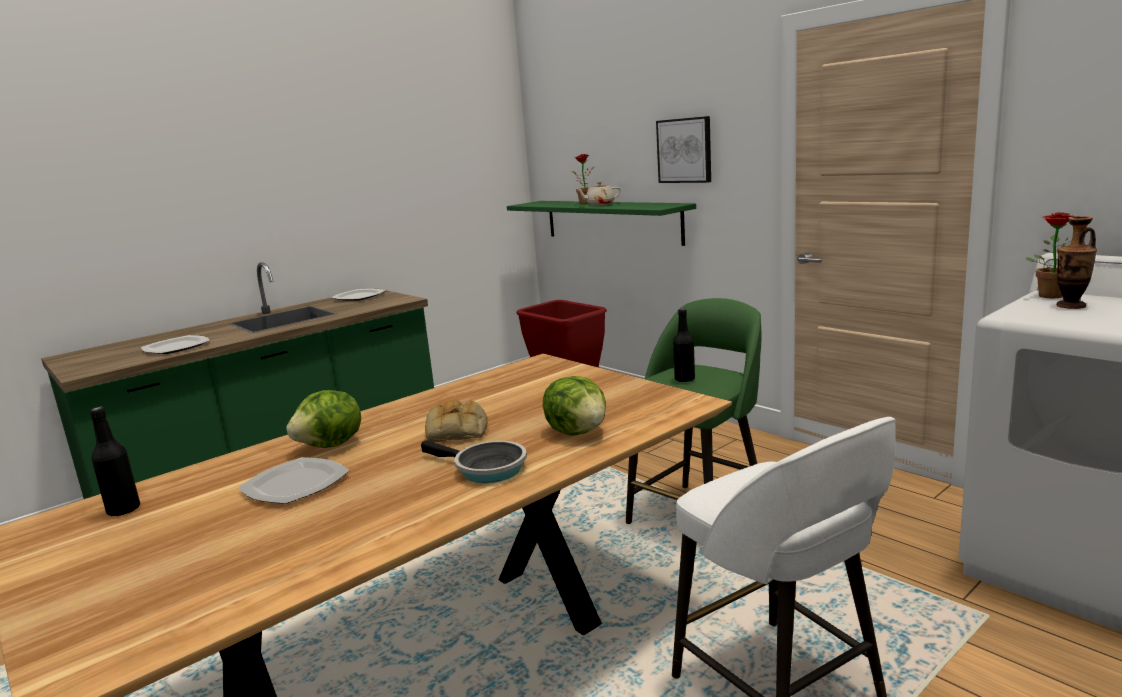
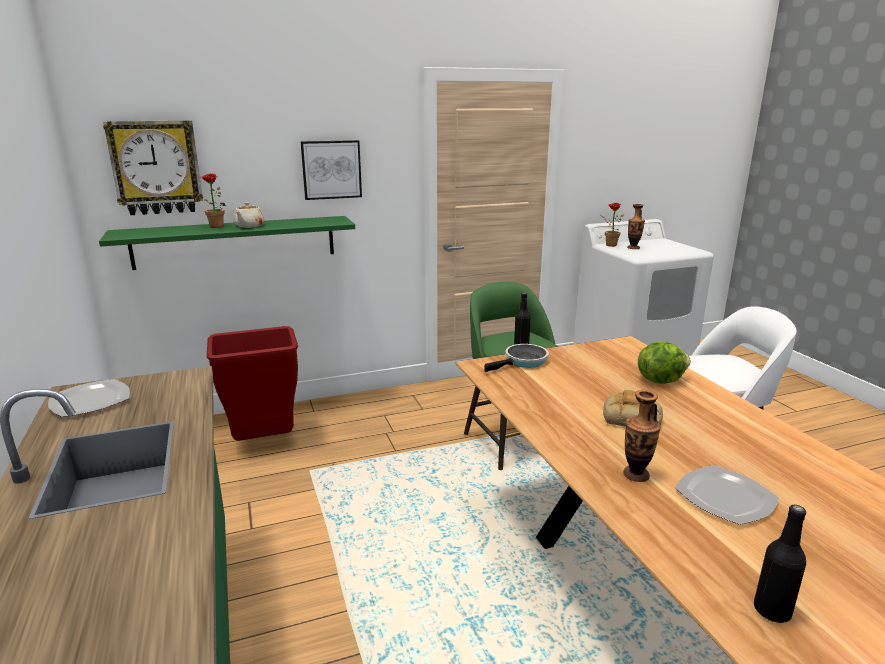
camera: 70 degrees left, 5 degrees up
(175, 347) = (136, 576): plate -> none
(331, 445) = (636, 475): lettuce -> vase
(485, 469) = (717, 417): frying pan -> frying pan (523, 362)
(566, 149) = (156, 167): none -> wall clock

